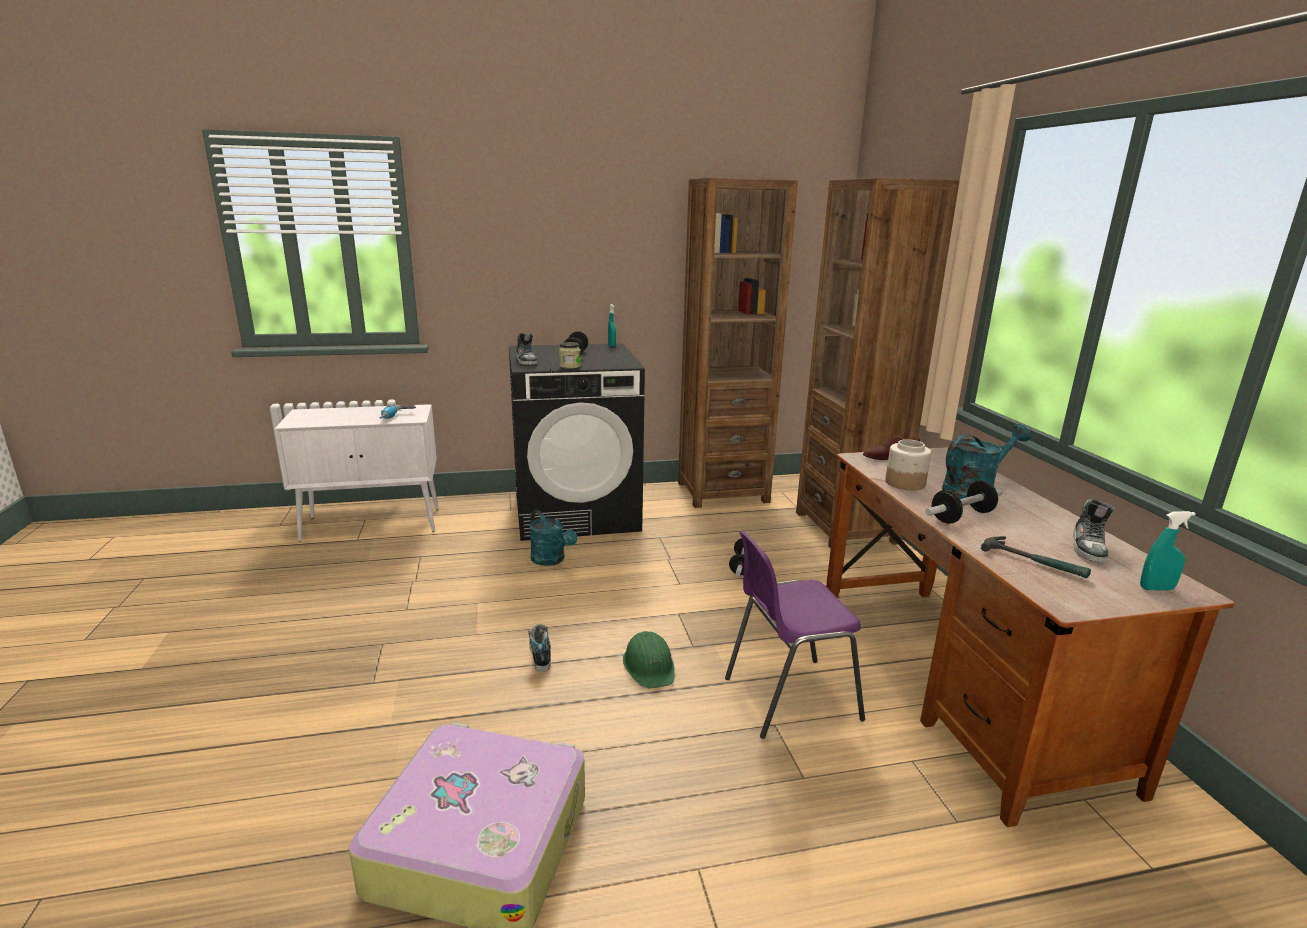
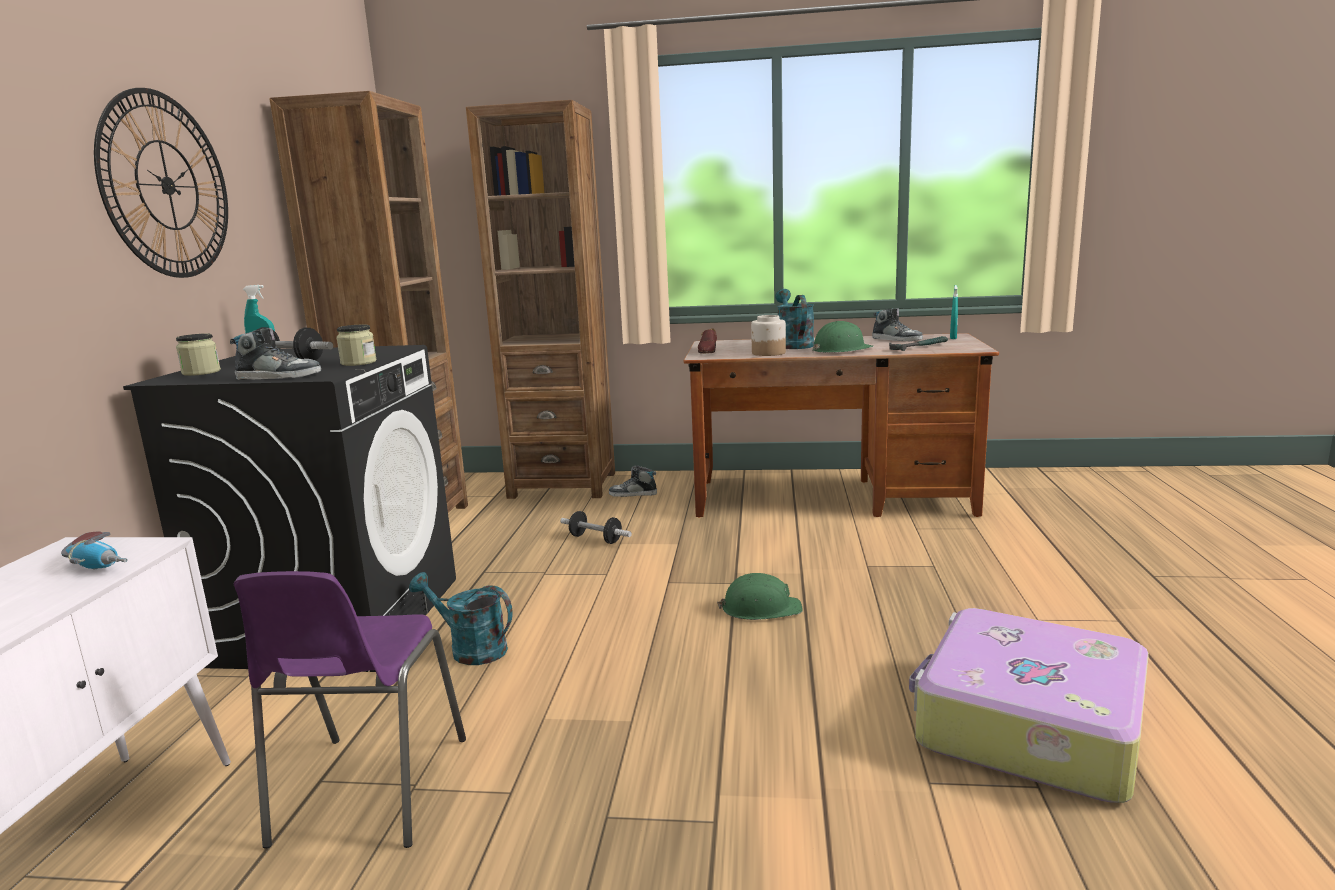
camera: 70 degrees left, 5 degrees down
(540, 654) = (707, 672): shoe -> shoe (633, 494)
(543, 348) = (201, 372): none -> jar
(551, 560) = (470, 649): turquoise watering can -> turquoise watering can turned 135 degrees counterclockwise
(577, 241) = (167, 185): none -> wall clock
(787, 698) = (832, 555): purple chair -> purple chair (367, 793)
(962, 516) = (840, 350): dumbbell -> green hard hat

